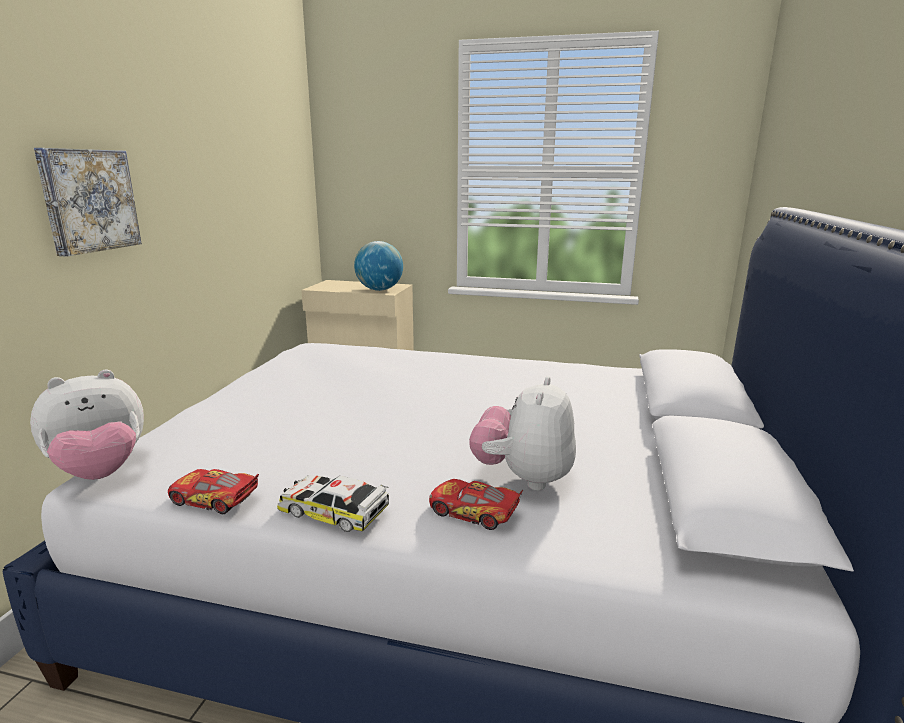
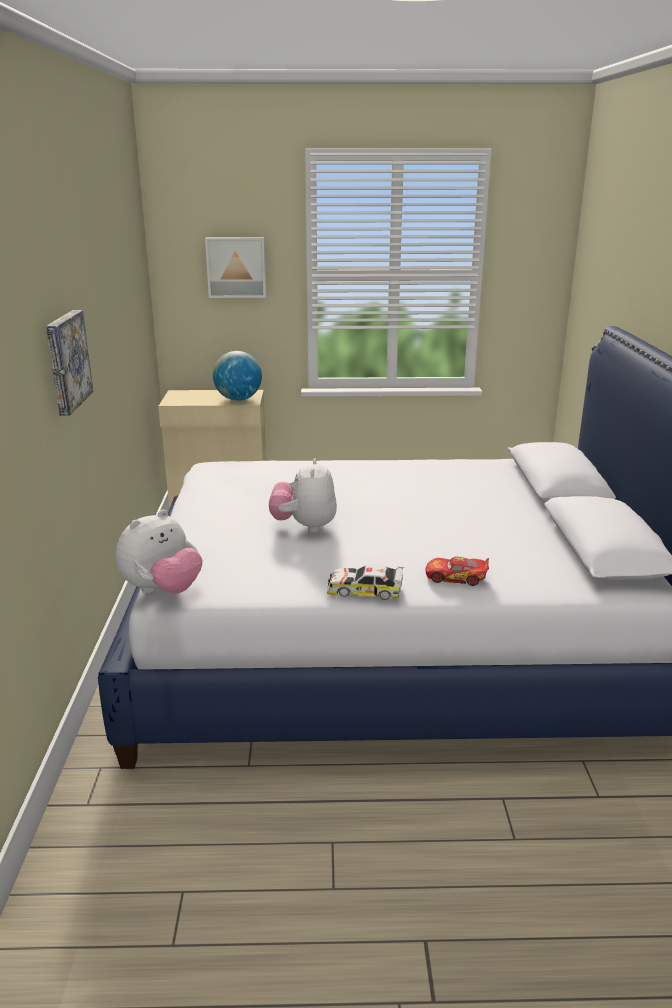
camera: 15 degrees left, 5 degrees up
(214, 499) = (274, 594): toy car -> none
(391, 162) = (236, 267): none -> picture
(523, 478) = (473, 552): plush toy -> plush toy (304, 526)

